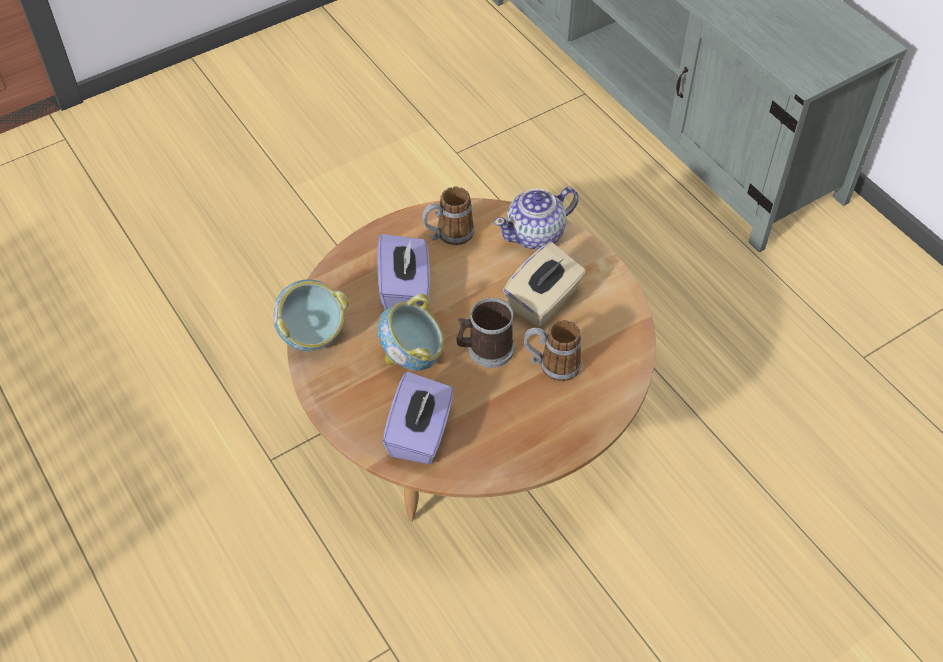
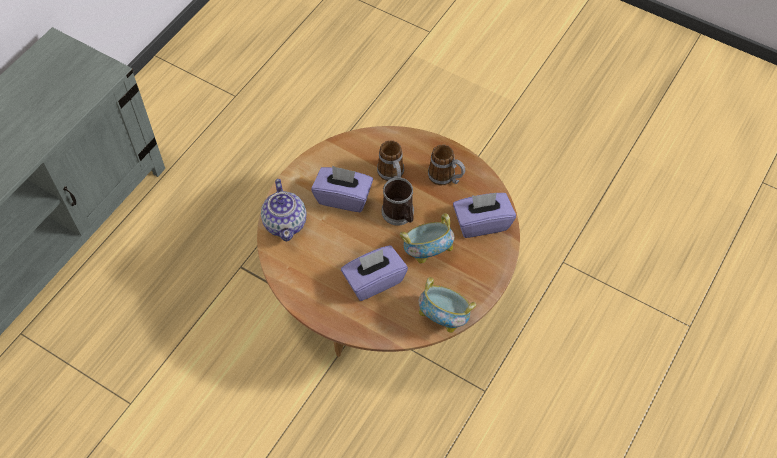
camera: 115 degrees left, 5 degrees up
(448, 235) = (312, 275): mug -> mug (446, 178)
(536, 234) = (285, 222): teapot -> teapot turned 45 degrees clockwise
(543, 301) = (343, 197): beige tissue box -> purple tissue box

